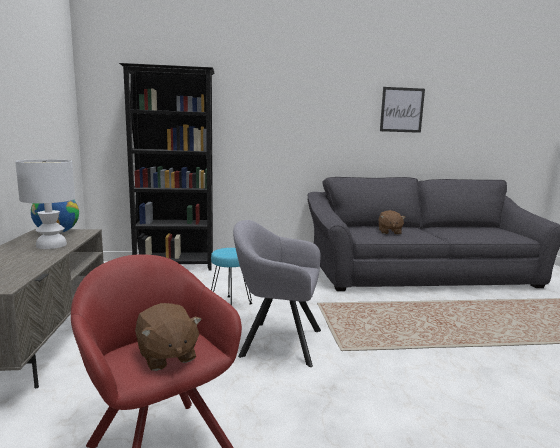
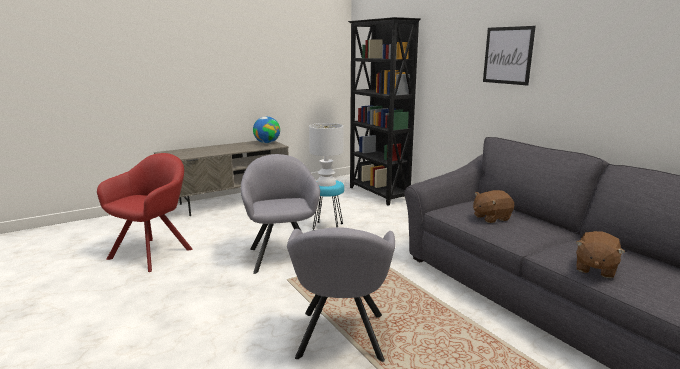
camera: 65 degrees right, 5 degrees up
(52, 245) = (241, 148): white table lamp -> white table lamp (327, 183)
(166, 356) = (138, 203): brown plush toy -> brown plush toy (595, 268)
(401, 110) = (619, 48): picture -> picture (508, 55)
(462, 349) = (340, 339): none -> grey armchair

